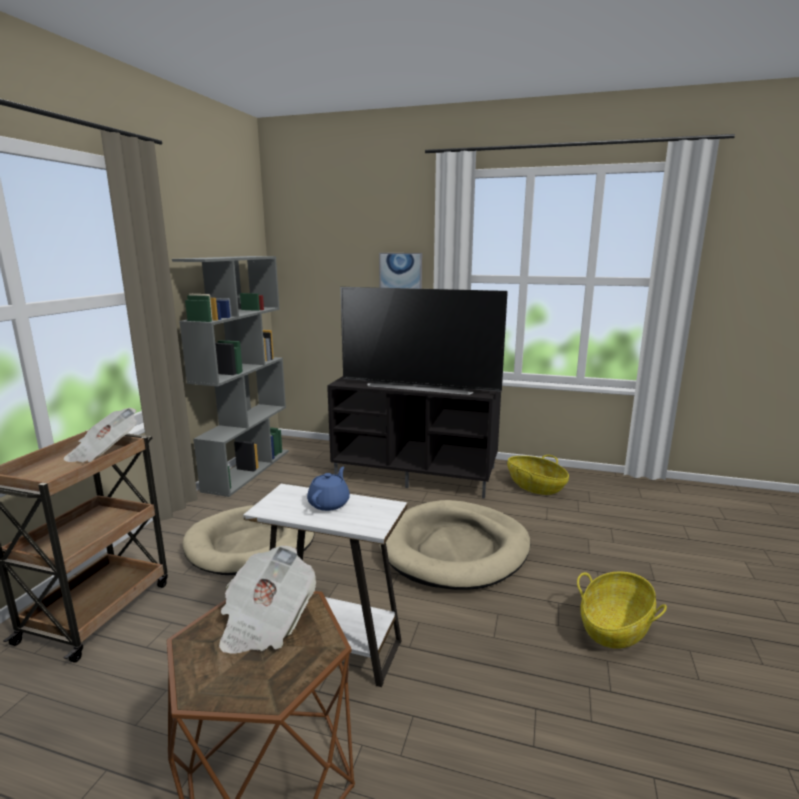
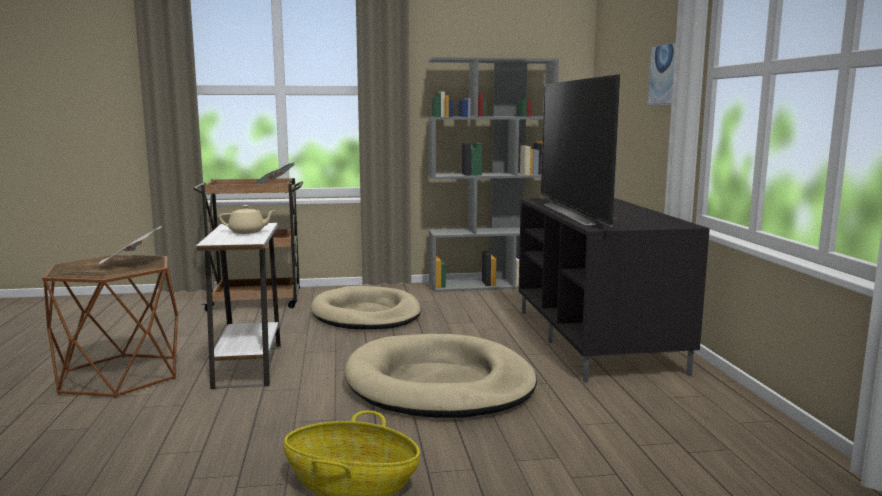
camera: 65 degrees right, 5 degrees down
(329, 503) = (247, 232): blue teapot -> beige teapot
(535, 486) = (675, 408): basket -> none

